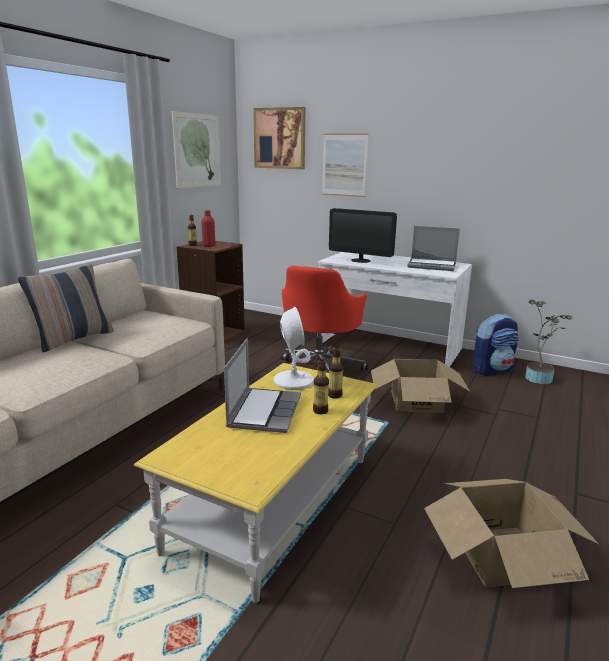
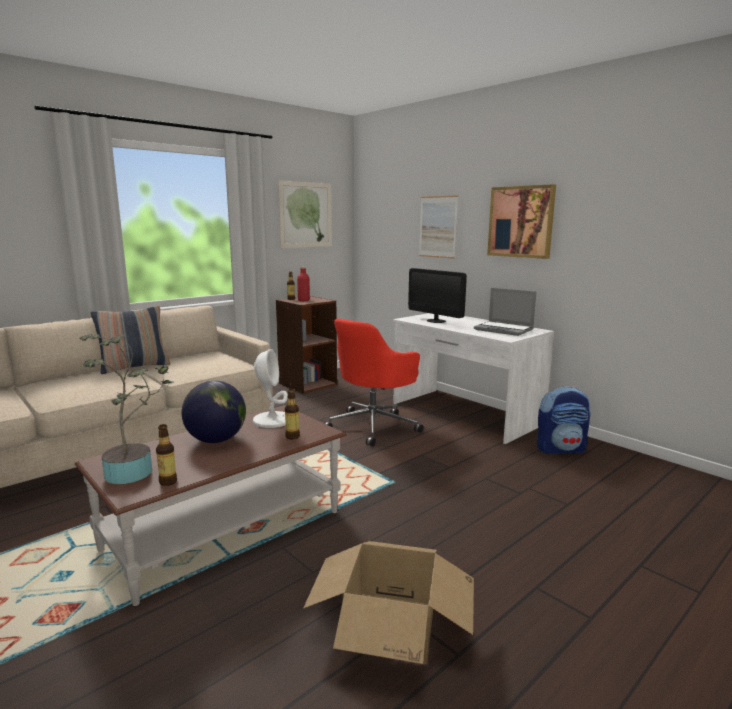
camera: 20 degrees right, 5 degrees down
(264, 411) = (216, 440): laptop -> globe
(274, 502) = (225, 530): yellow coffee table -> brown coffee table
(280, 138) = (386, 203): picture -> picture (521, 222)
(320, 411) = (263, 447): bottle -> bottle (168, 482)
(416, 401) = (444, 467): cardboard box -> none
(539, 377) = (611, 464): potted plant -> potted plant (134, 471)

